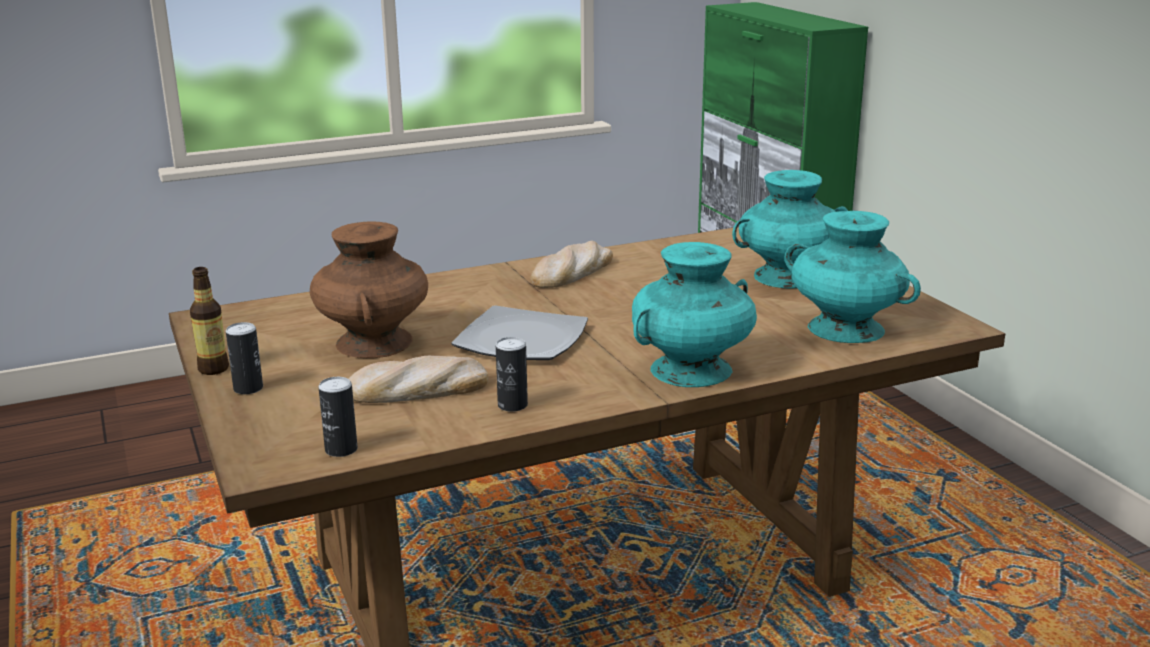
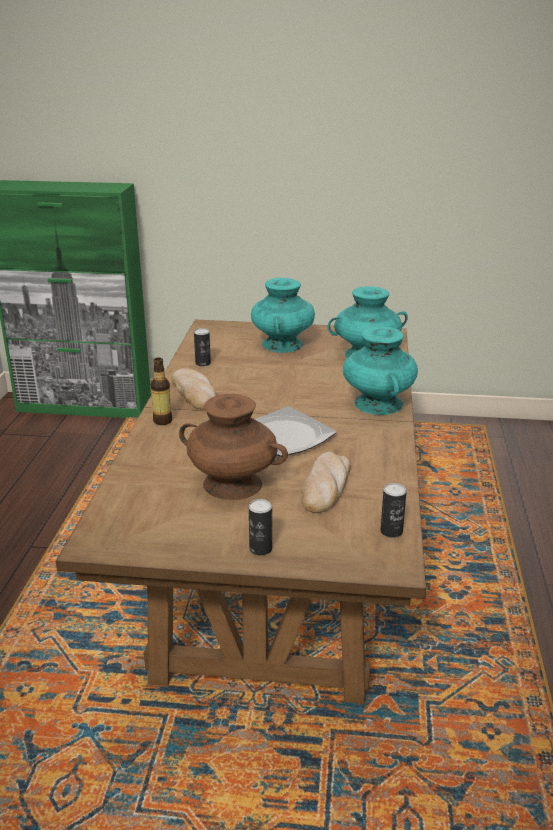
camera: 60 degrees left, 5 degrees up
(213, 369) = (208, 557): bottle -> bottle (162, 421)
(512, 405) = (377, 462): can -> can (203, 363)

